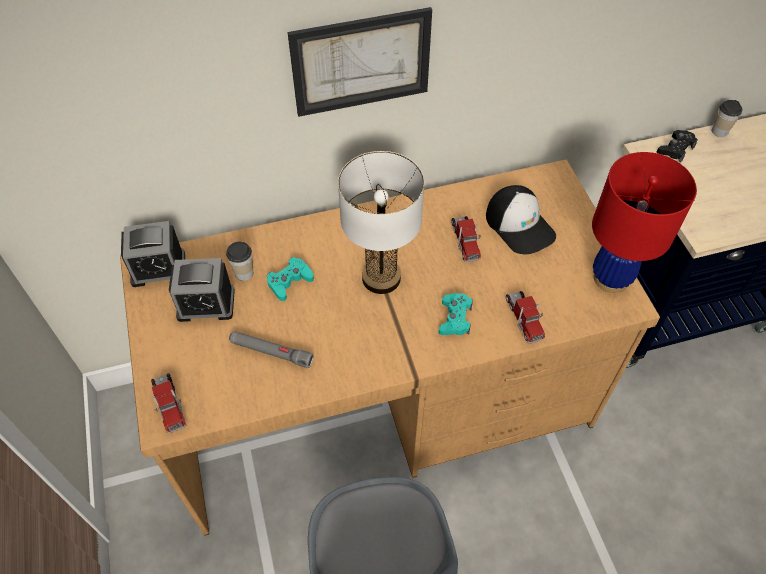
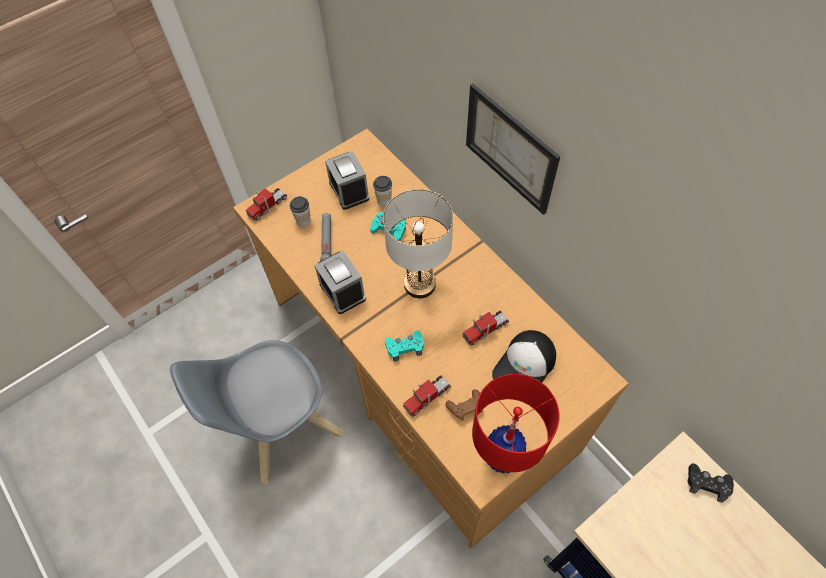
camera: 70 degrees right, 5 degrees up
(158, 268) = (365, 152): alarm clock -> alarm clock (342, 291)
(548, 289) = (466, 407): none -> brown game controller
(719, 131) = (766, 526): cup -> cup (303, 220)

